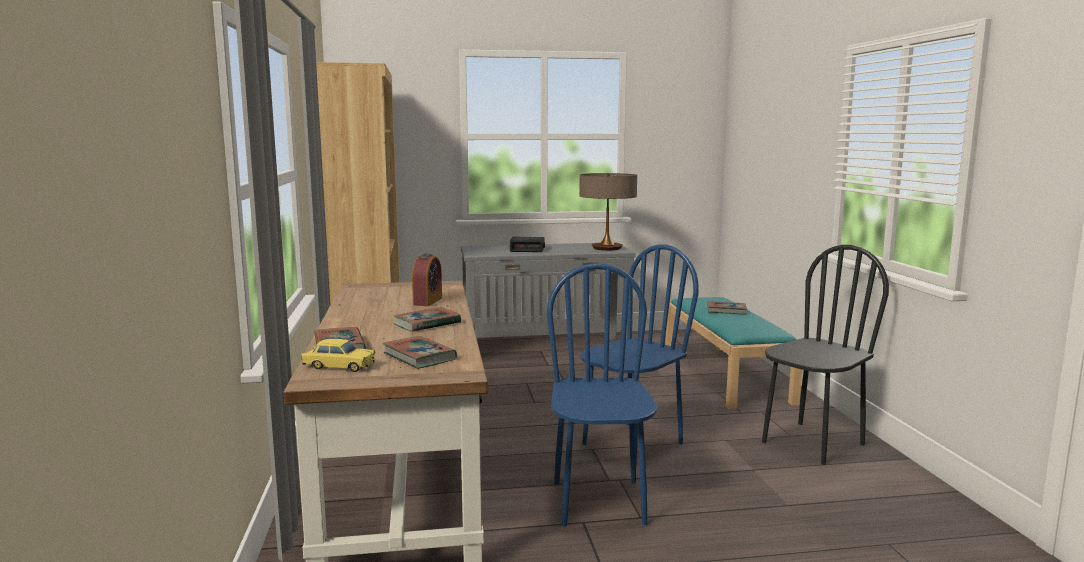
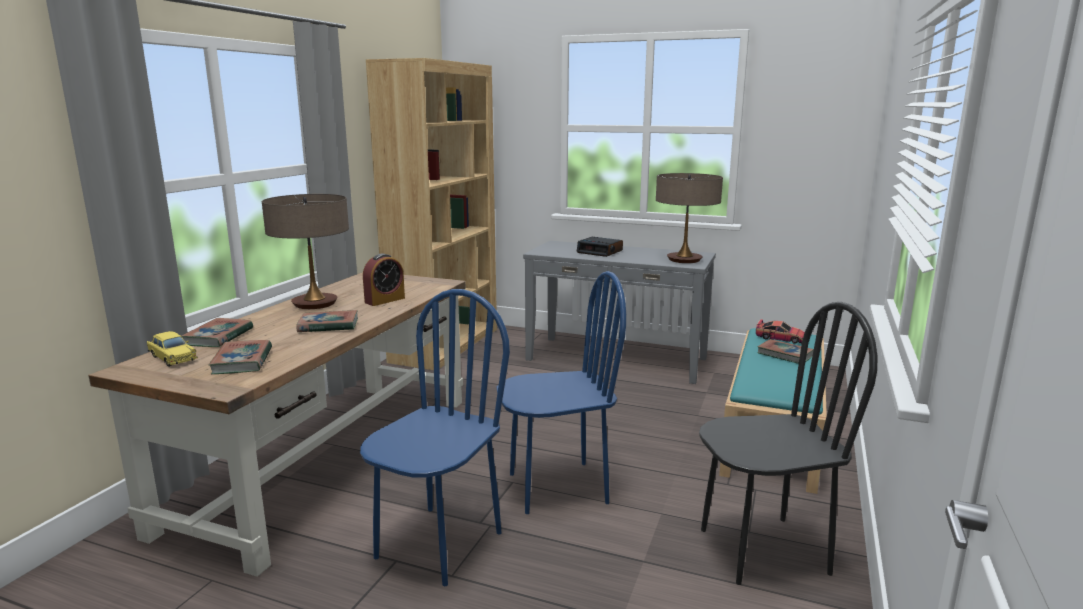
camera: 30 degrees right, 5 degrees up
(365, 312) = (314, 304): none -> table lamp
(706, 301) = (781, 338): none -> toy car

